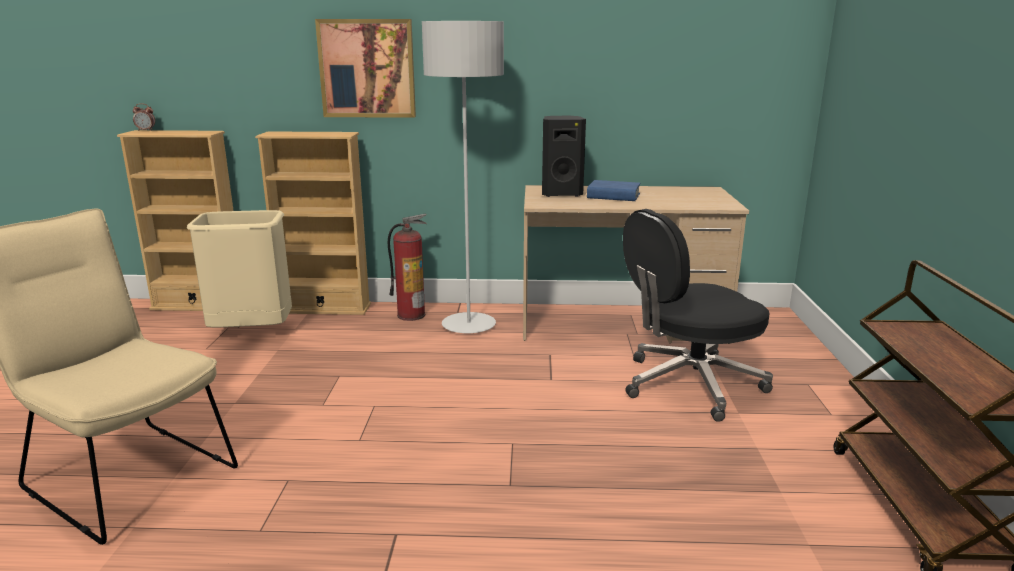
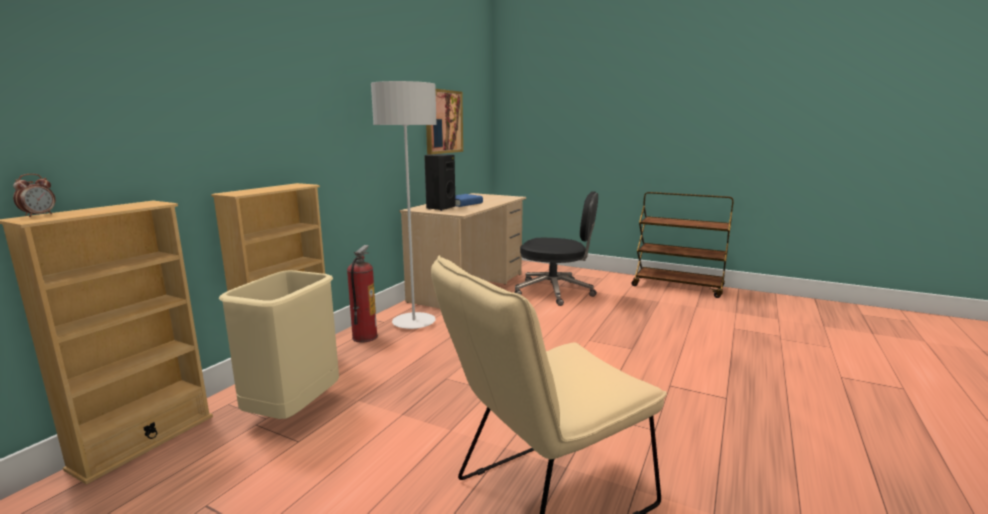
camera: 65 degrees left, 5 degrees down
(367, 68) = (295, 122): picture -> picture (443, 121)
(689, 384) = (556, 292): black office chair -> black office chair turned 75 degrees counterclockwise

